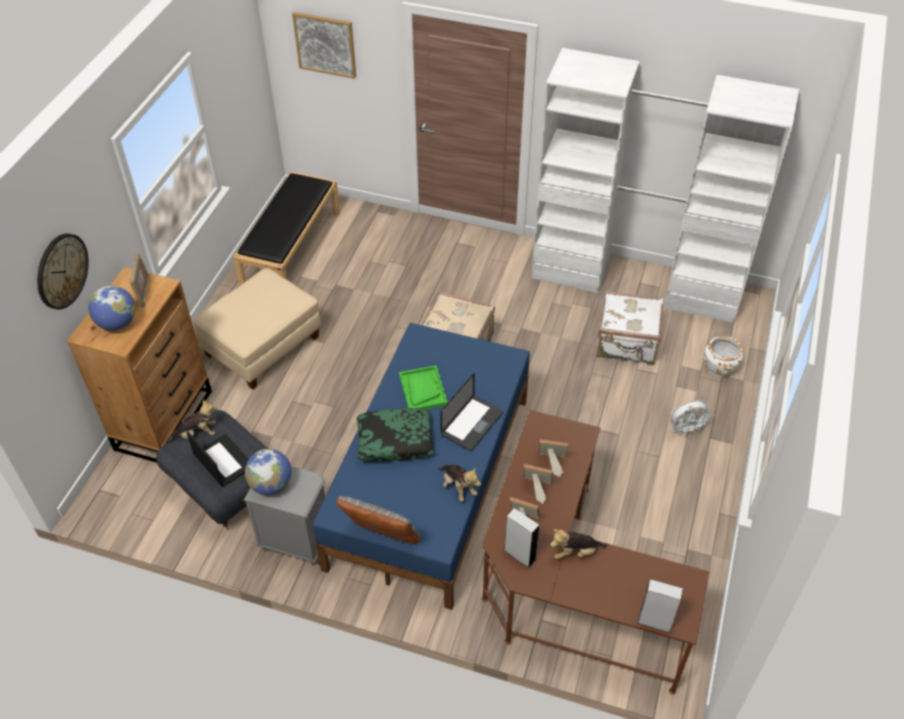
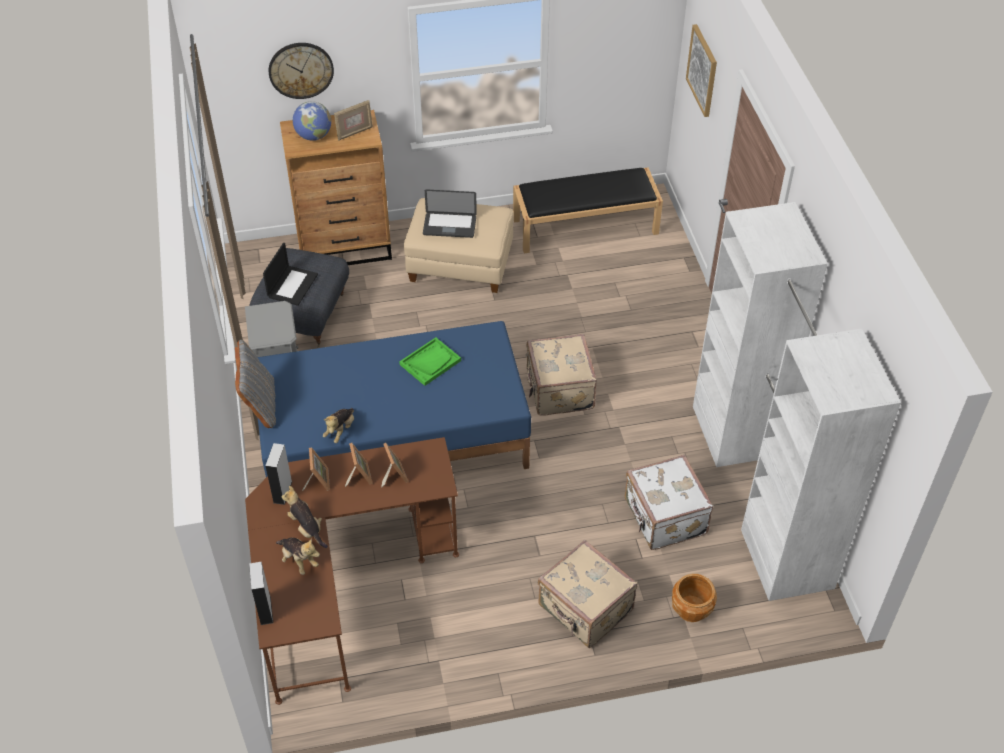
camera: 60 degrees right, 0 degrees up
(197, 434) = (310, 260): plush toy -> plush toy (298, 560)
(271, 484) = (267, 314): globe -> none
(395, 441) = (363, 369): pillow -> none
(472, 424) = (414, 411): laptop -> laptop (449, 226)
(686, 430) = (584, 609): white fan -> beige suitcase
(719, 368) = (691, 609): white planter -> brown planter

